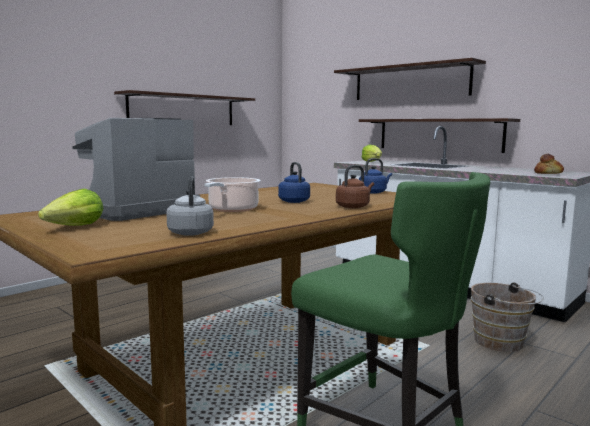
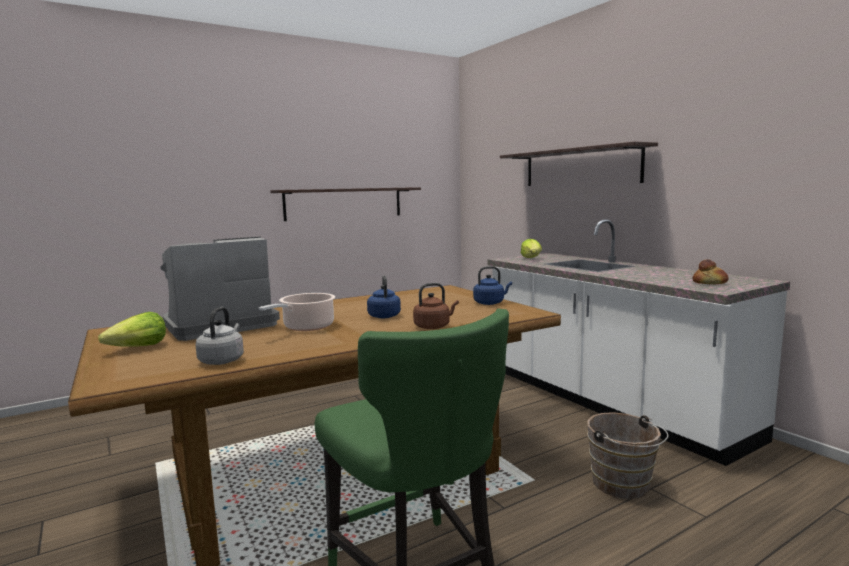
camera: 15 degrees right, 0 degrees up
(438, 134) = (609, 227): shelf -> none

